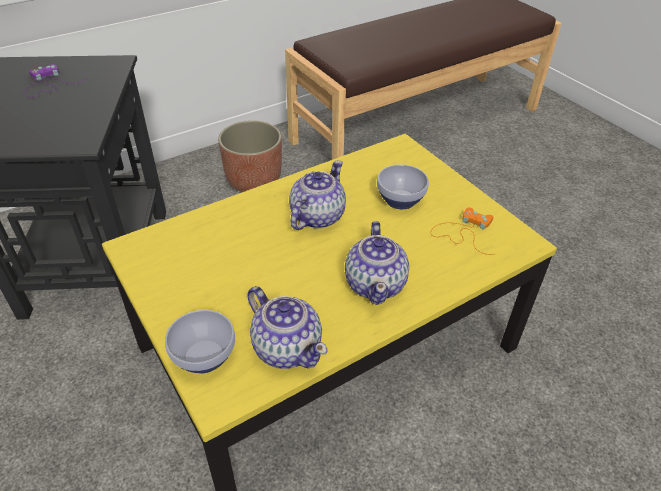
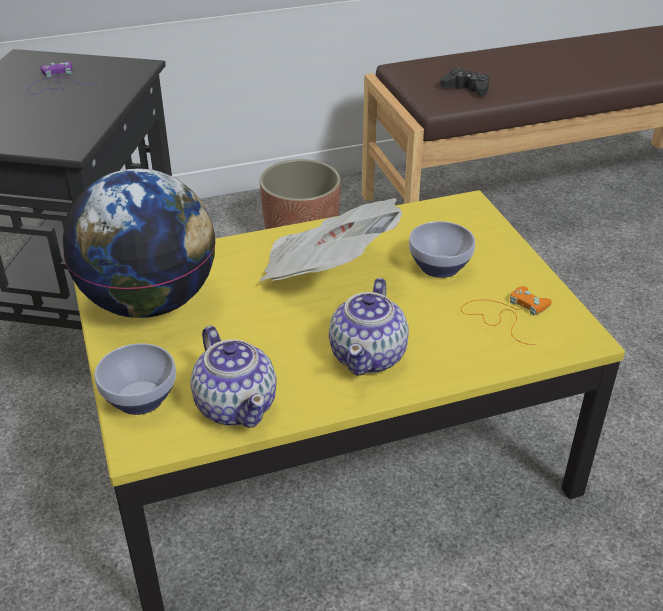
camera: 15 degrees right, 5 degrees down
(182, 266) = (150, 302): none -> globe
(316, 217) = (326, 271): teapot -> newspaper
(368, 54) = (466, 88): none -> black game controller

